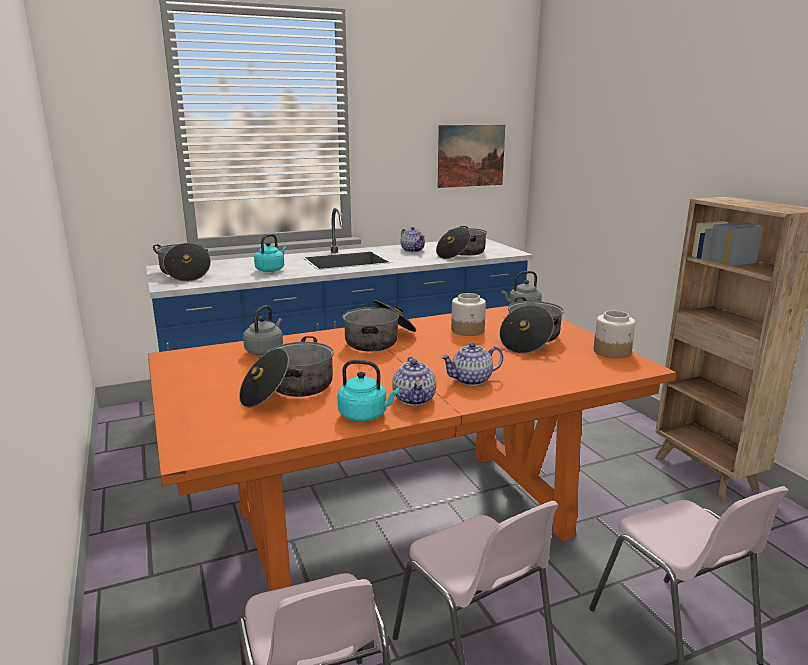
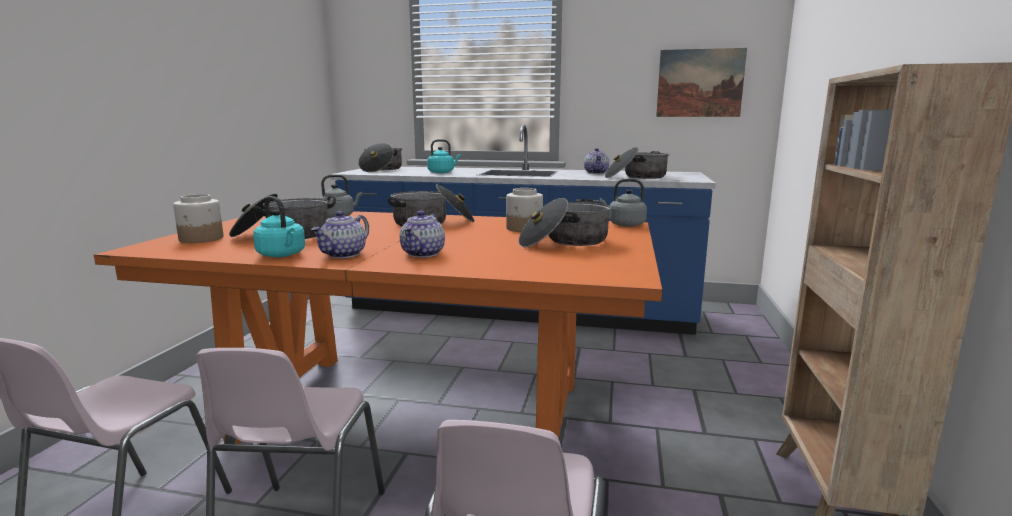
camera: 35 degrees right, 5 degrees down
(471, 380) = (423, 254): teapot -> teapot turned 90 degrees counterclockwise
(612, 352) = (629, 262): jar -> jar (201, 239)

